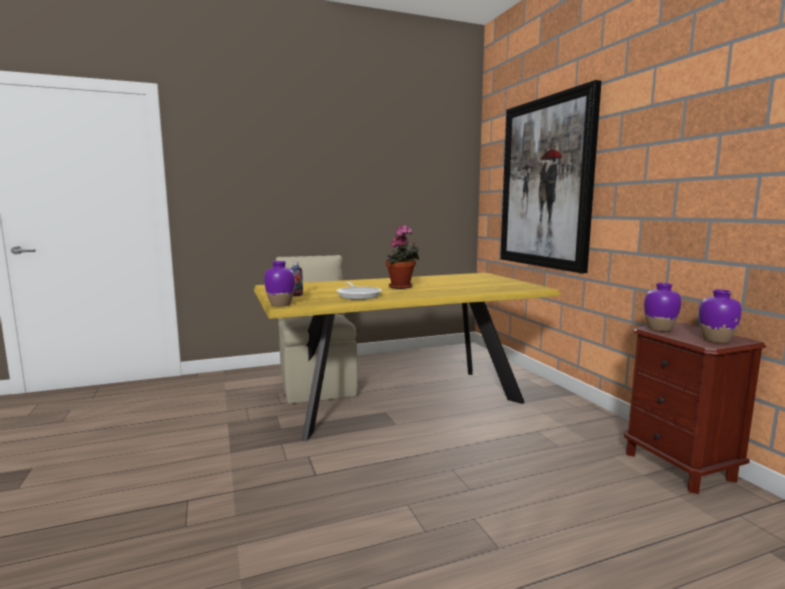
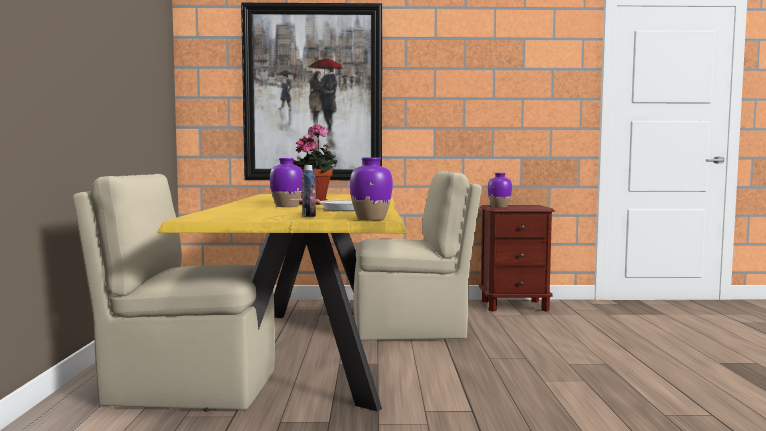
camera: 70 degrees left, 5 degrees down
(500, 423) = (412, 329): none -> beige chair
(716, 340) = (532, 206): purple vase -> purple vase (286, 206)

